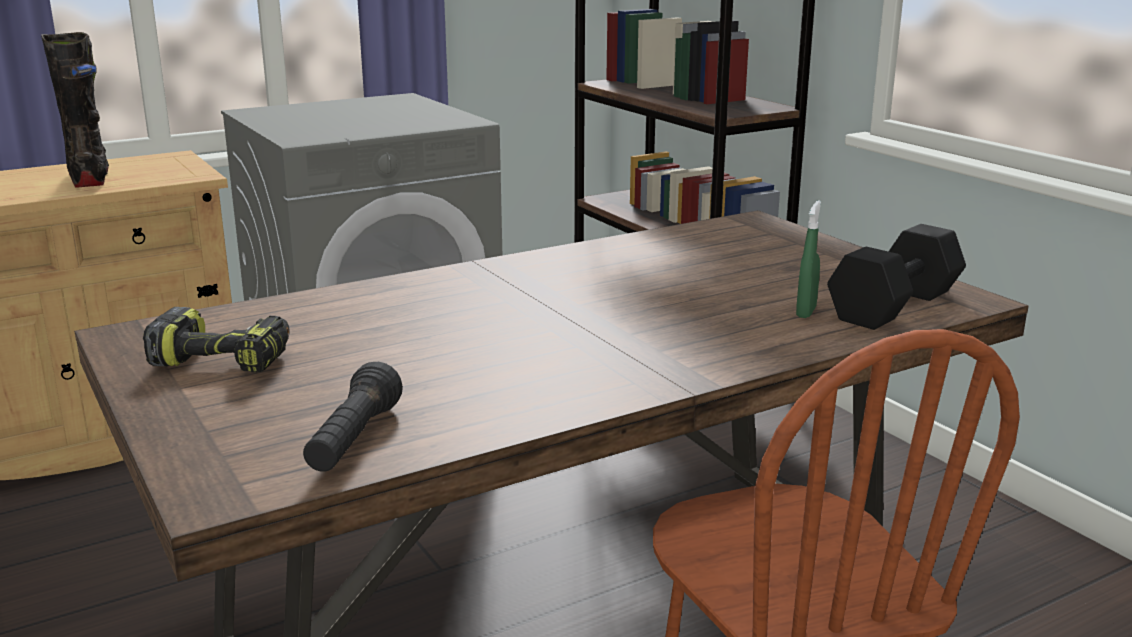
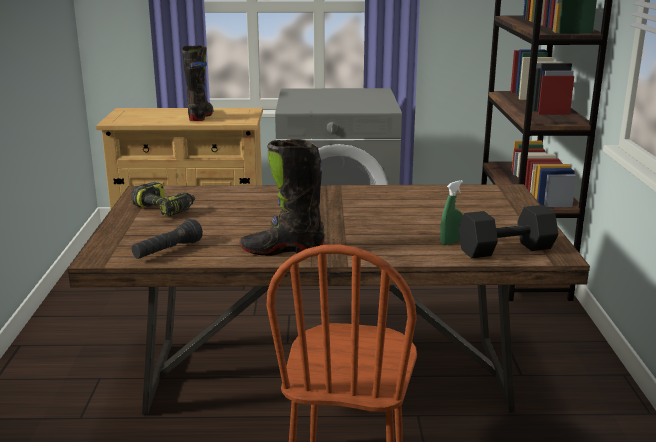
camera: 30 degrees right, 0 degrees up
(572, 386) = (282, 250): none -> black boot

